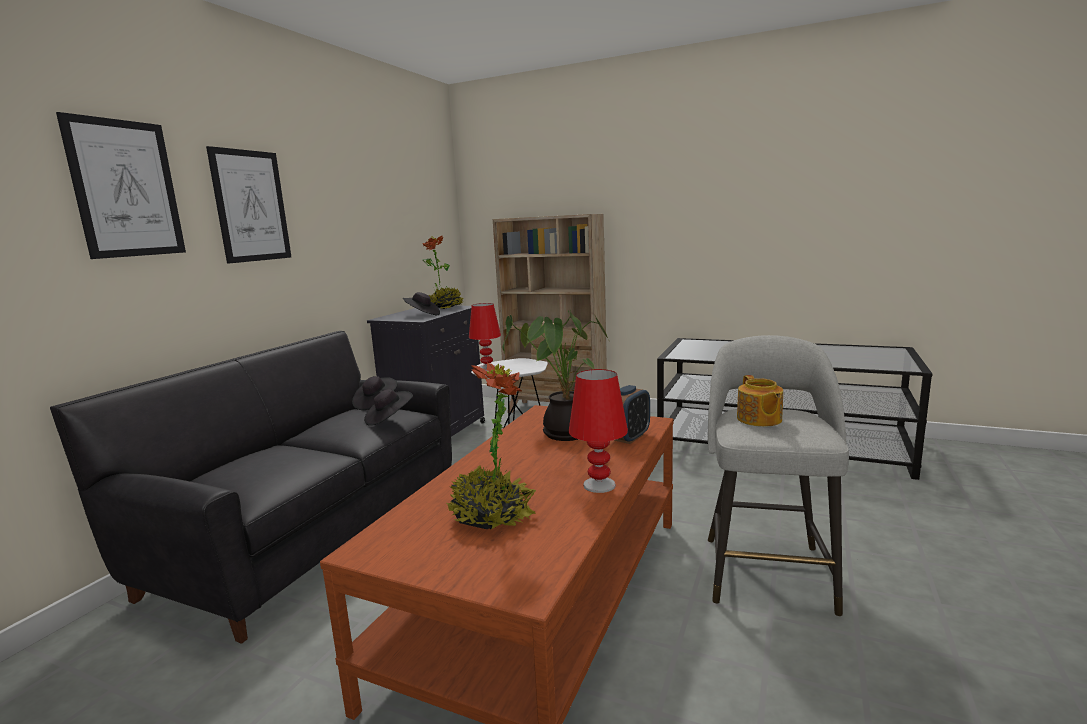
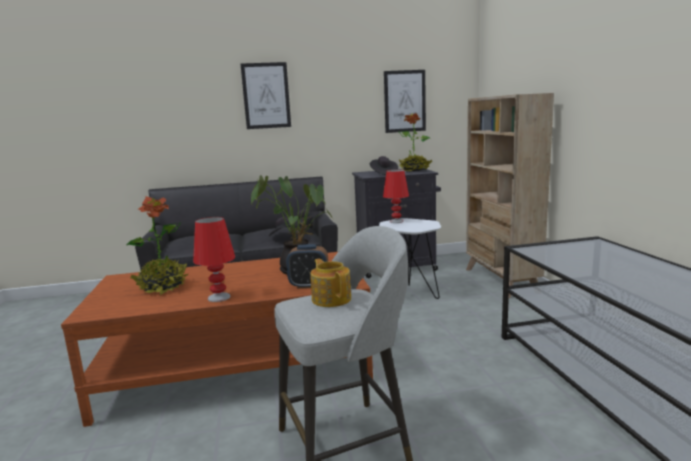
camera: 55 degrees right, 0 degrees up
(126, 189) = (194, 90): picture -> picture (404, 101)
(759, 419) = (331, 299): teapot -> teapot turned 105 degrees clockwise

